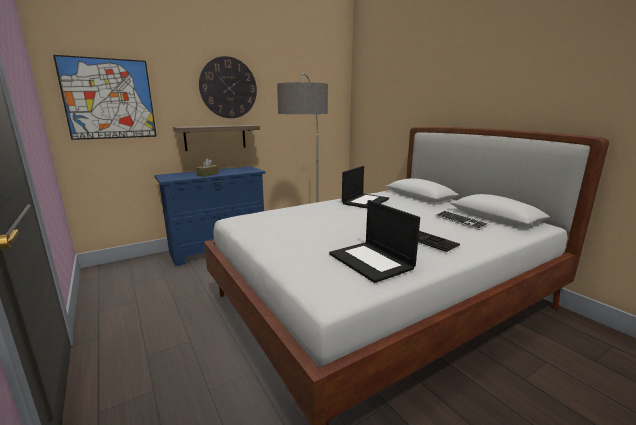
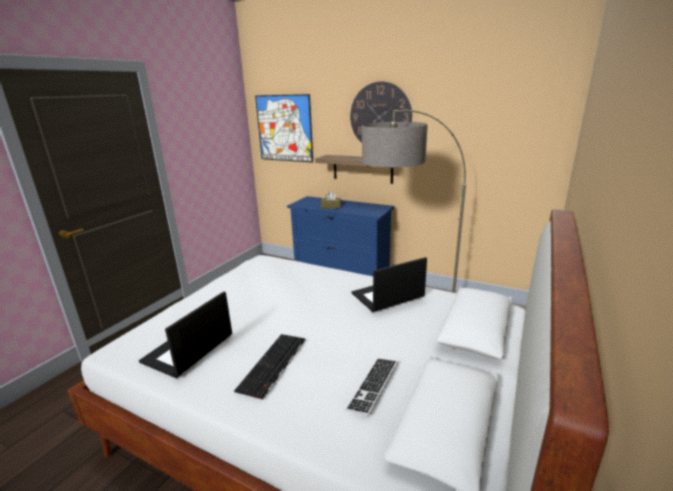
camera: 60 degrees right, 5 degrees up
(365, 201) = (387, 296): laptop -> laptop turned 150 degrees clockwise

